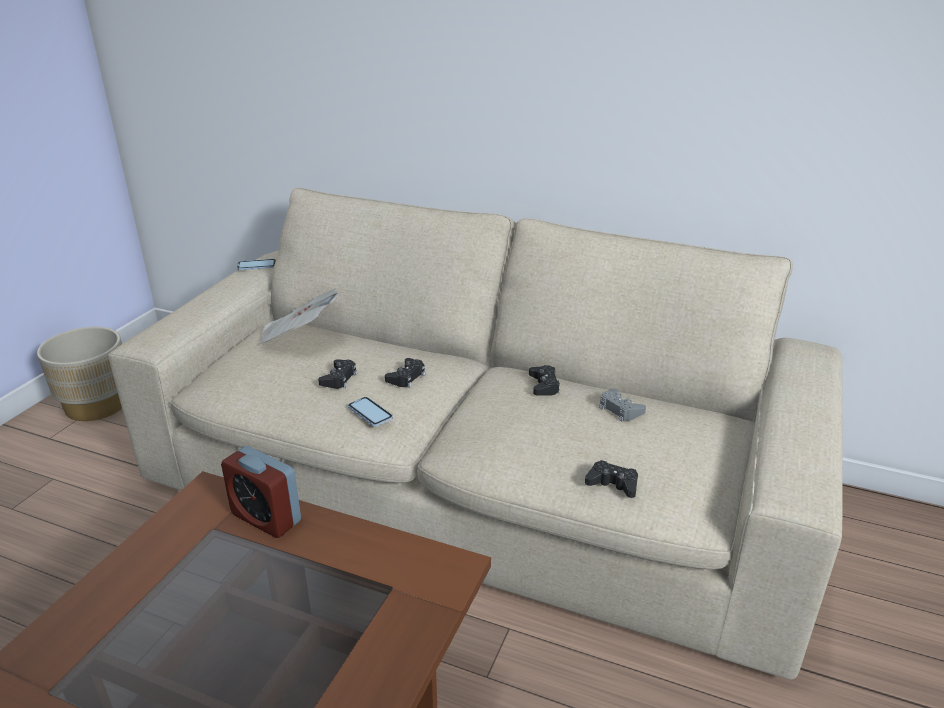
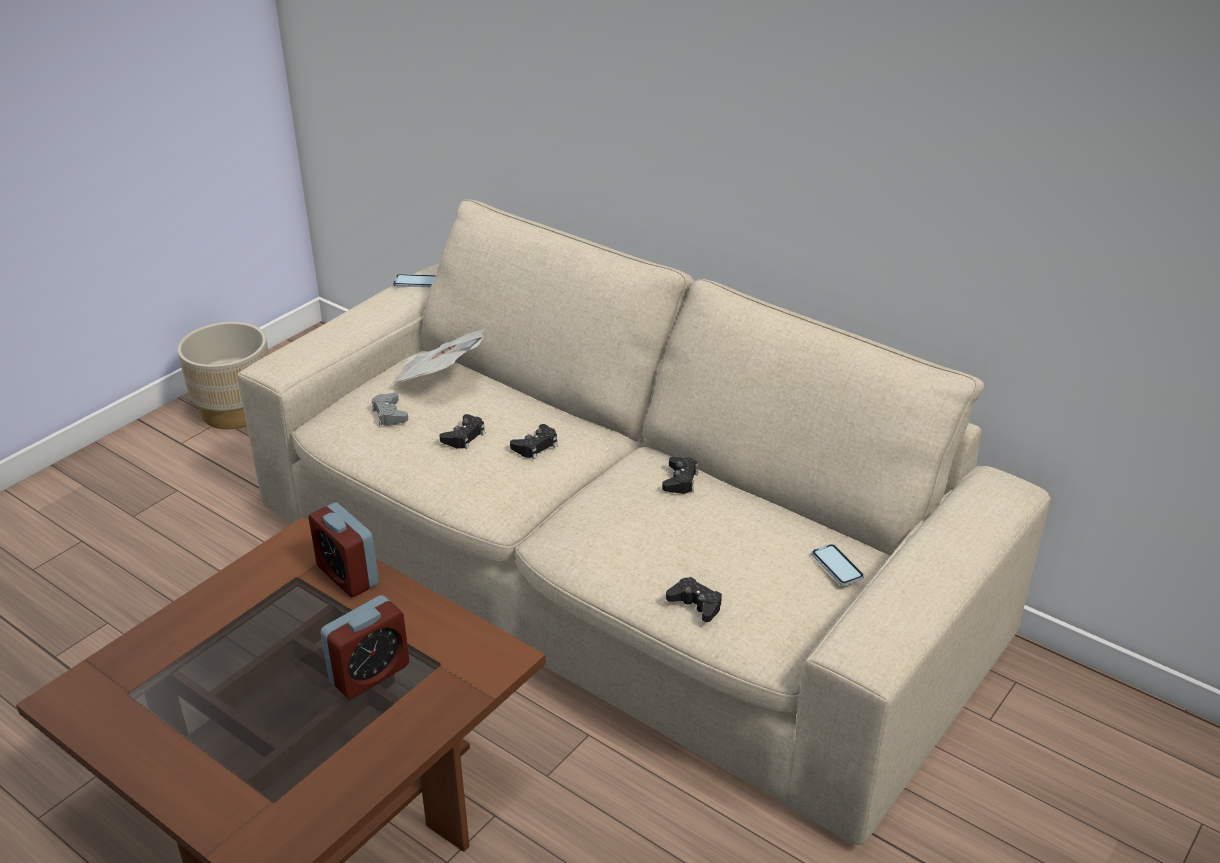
camera: 15 degrees right, 5 degrees up
(322, 612) = (369, 673): none -> alarm clock
(370, 413) = (481, 482): phone -> phone (837, 566)
(620, 409) = (750, 523): grey game controller -> grey game controller (389, 414)

